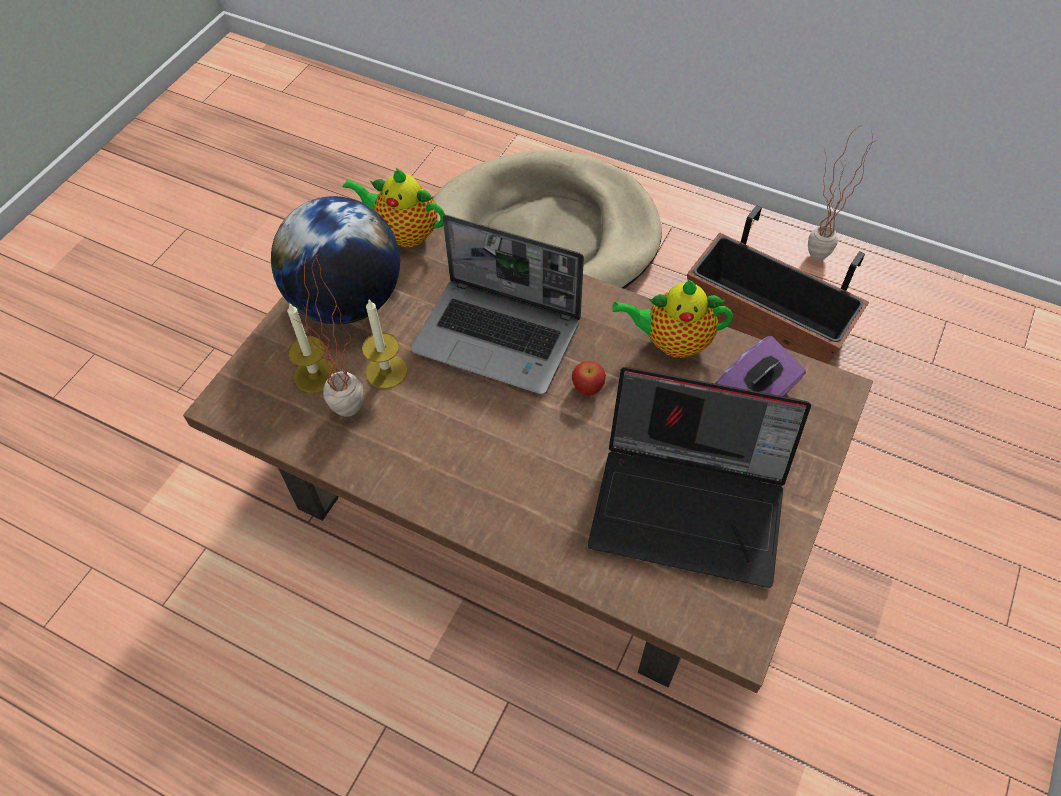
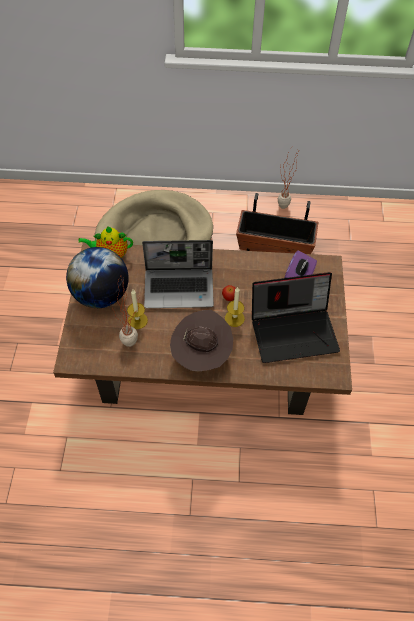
camera: 25 degrees left, 0 degrees up
(315, 375) = (105, 333): candle -> candle (234, 318)
(473, 483) = (201, 354): none -> brown hat
(672, 342) = (255, 266): teapot -> none

